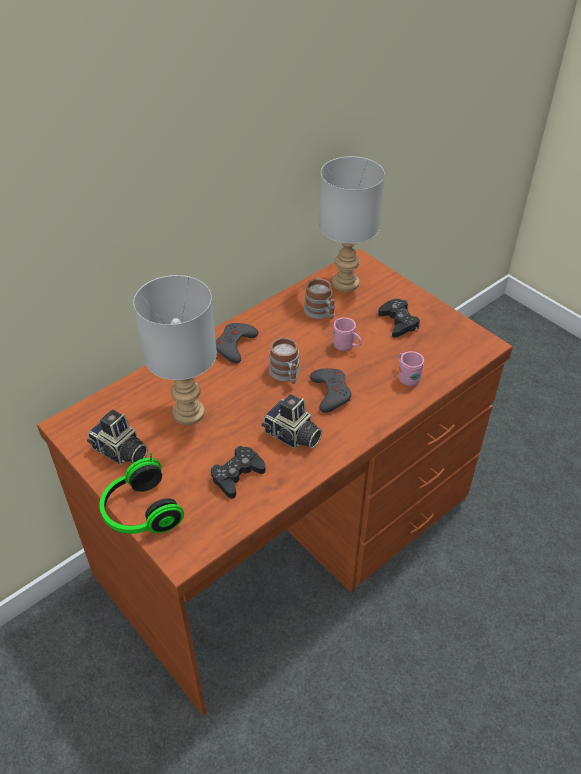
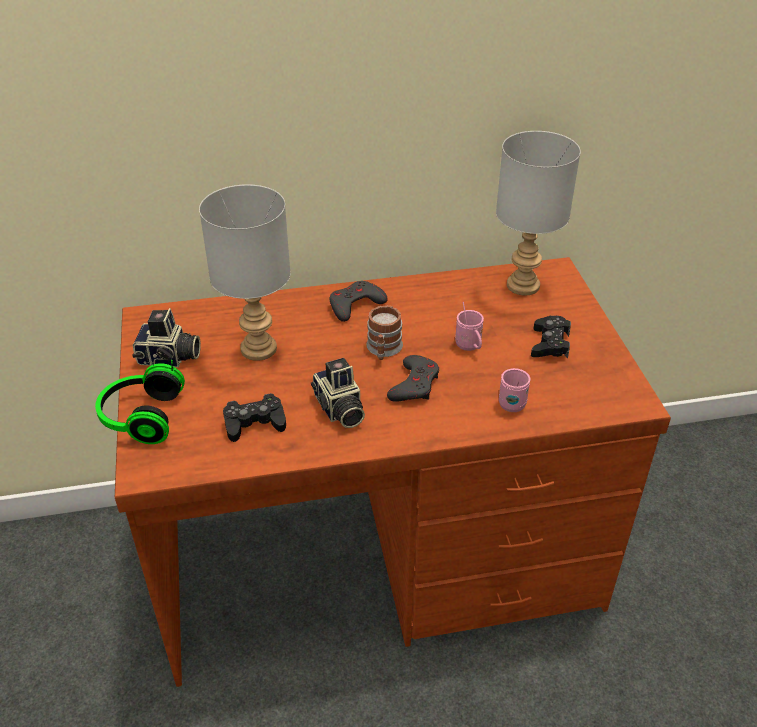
camera: 30 degrees right, 5 degrees down
(120, 452) = (169, 358): camera -> camera turned 60 degrees counterclockwise
(321, 313) = (471, 305): mug -> none

